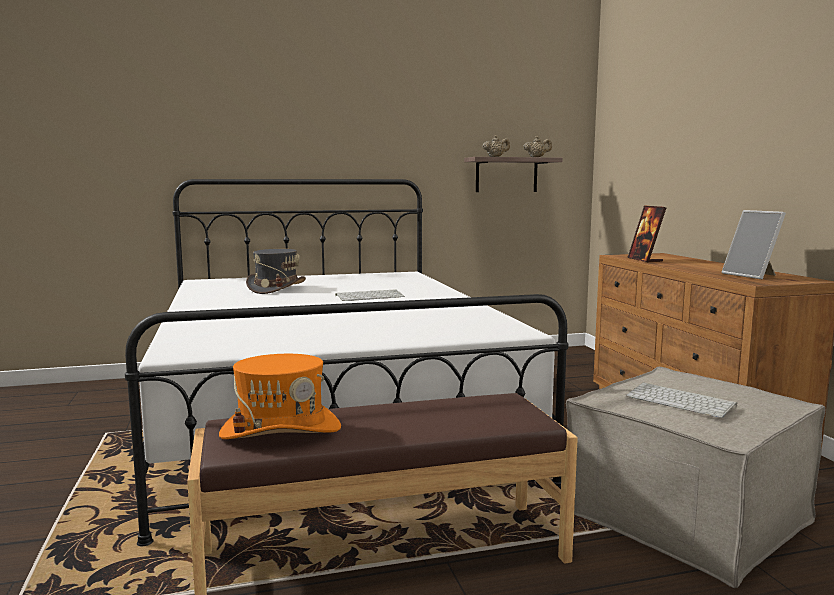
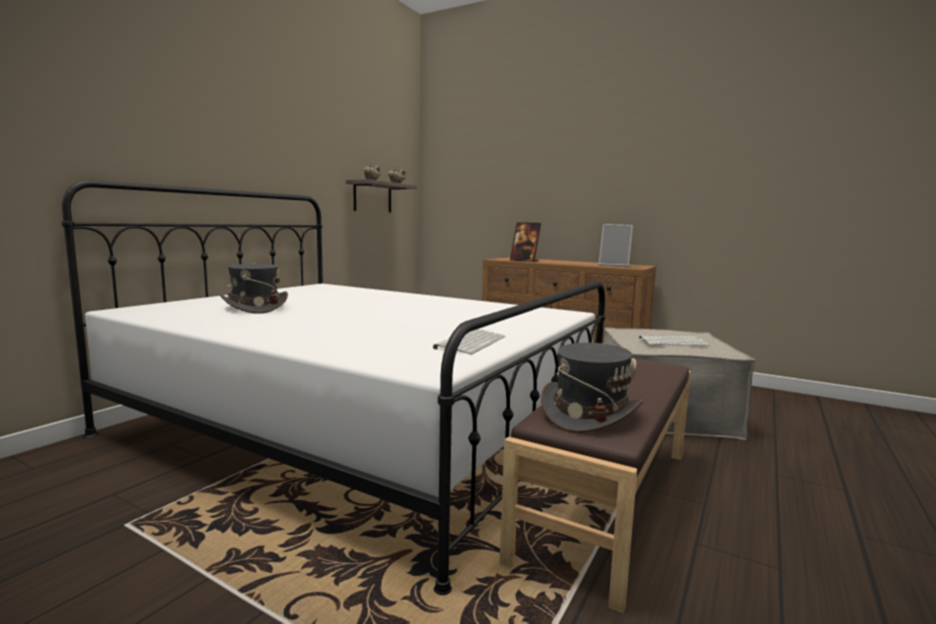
camera: 45 degrees left, 0 degrees up
(281, 430) = (589, 414): orange hat -> grey hat
(370, 296) = (373, 304): keyboard -> keyboard (470, 342)

